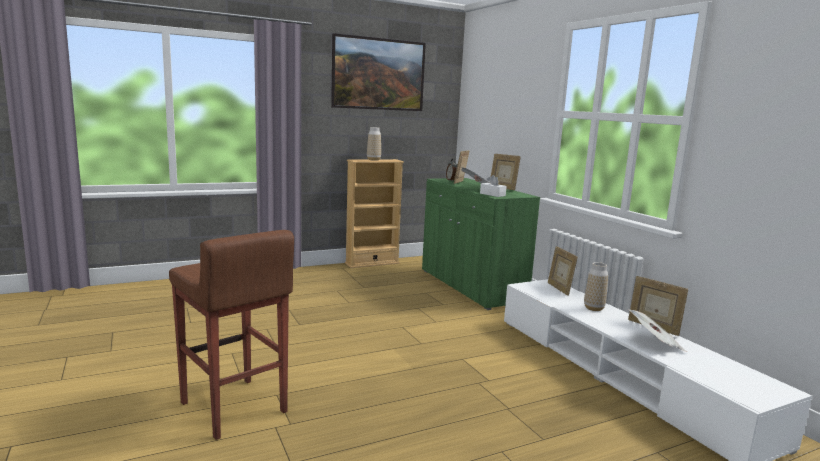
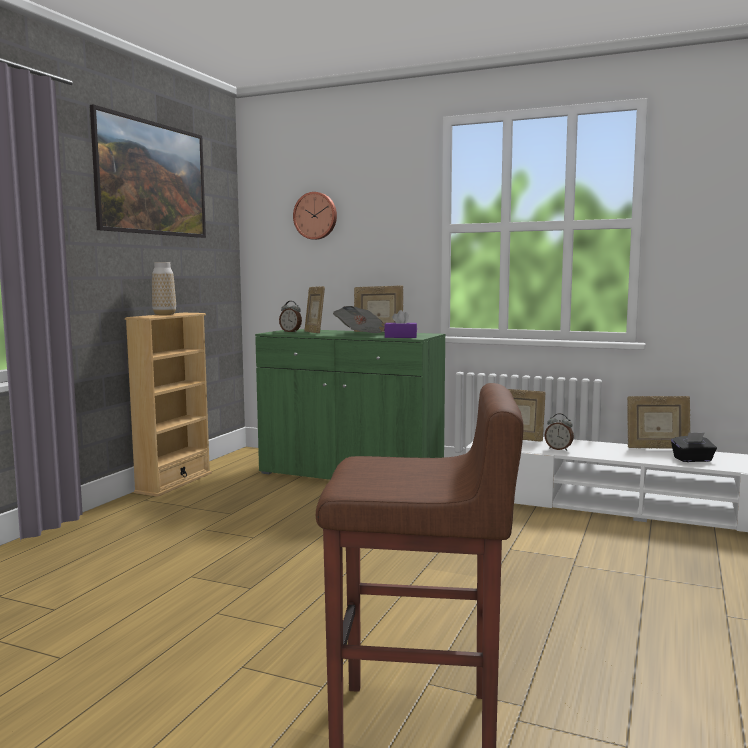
camera: 40 degrees left, 5 degrees down
(492, 194) = (400, 337): white tissue box -> purple tissue box
(493, 98) = (316, 216): none -> wall clock
(567, 304) = (558, 449): none -> alarm clock
(593, 308) = (584, 446): vase -> none
(655, 344) = (693, 460): newspaper -> black tissue box

